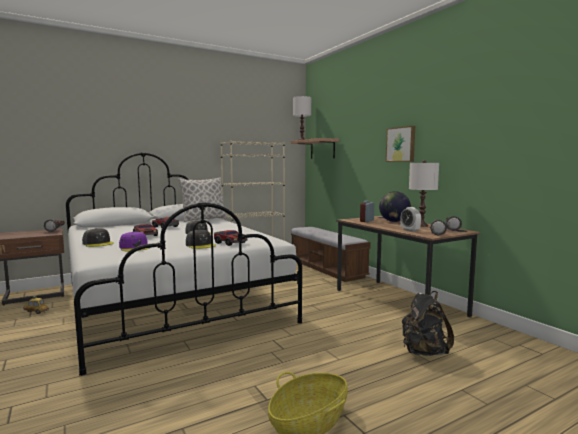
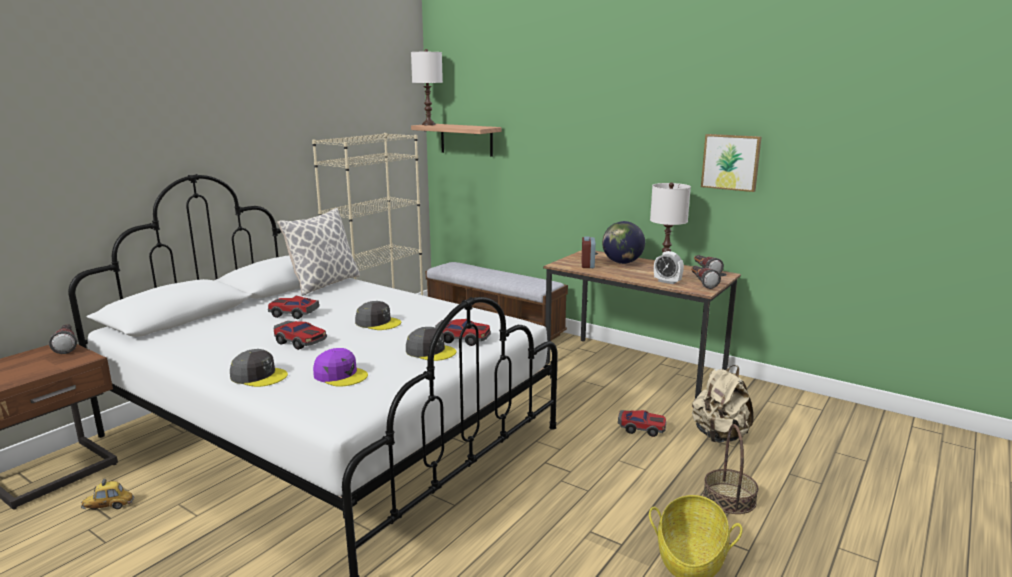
camera: 25 degrees left, 10 degrees up
(364, 335) = (641, 428): none -> toy car
(387, 393) = (729, 498): none -> basket
(401, 144) = (619, 150): picture -> picture (731, 162)
(423, 352) = (719, 436): black backpack -> beige backpack

